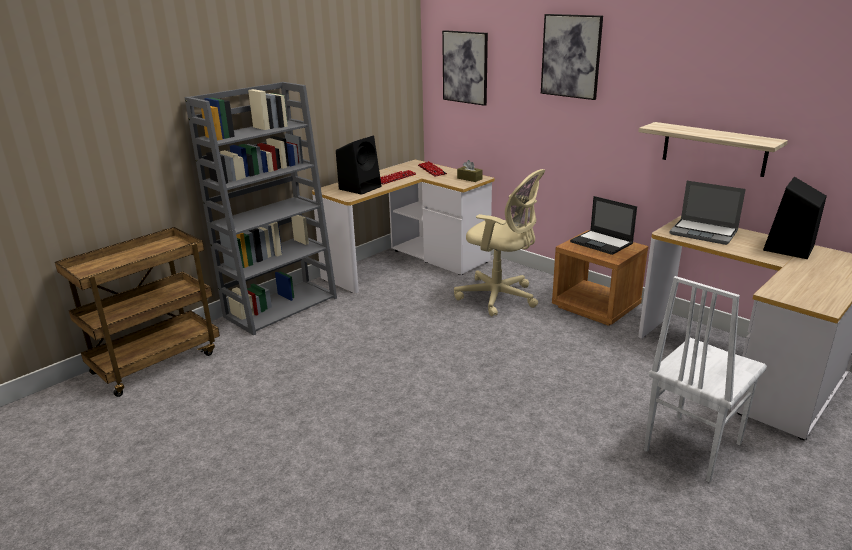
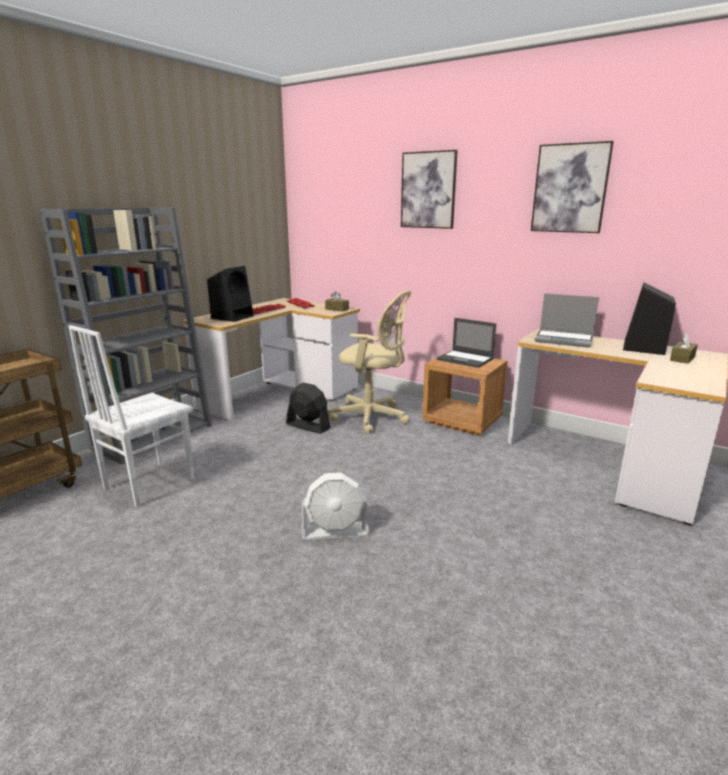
camera: 10 degrees left, 5 degrees down
(432, 304) = (308, 426): none -> black fan
(444, 416) = (335, 531): none -> white fan
(465, 67) = (328, 209): picture -> picture (570, 188)
(690, 446) = (589, 540): white chair -> white chair (148, 483)
(714, 149) = (565, 264): shelf -> none
(823, 265) = (682, 358): none -> brown tissue box

